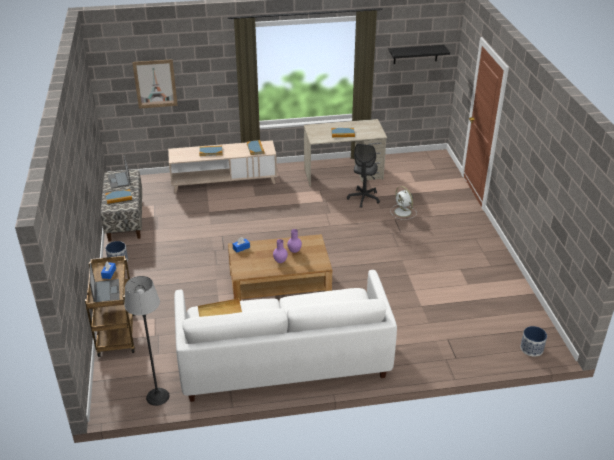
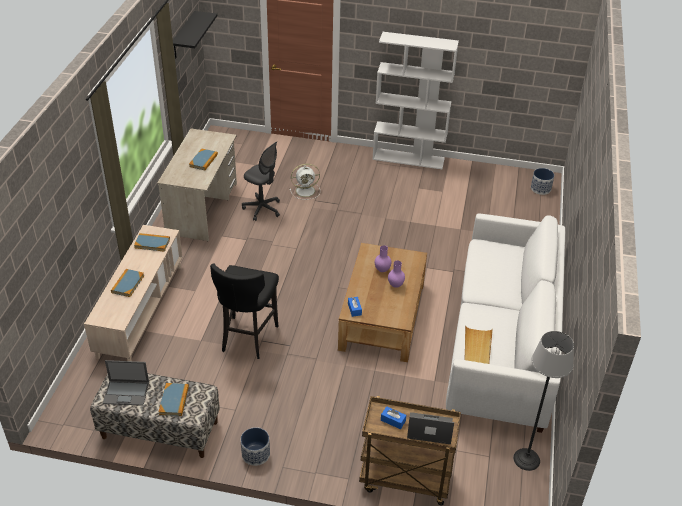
camera: 70 degrees left, 5 degrees up
(155, 84) = (42, 251): picture -> none
(221, 229) = (247, 338): none -> black stool
(499, 254) = (409, 158): none -> white bookcase

